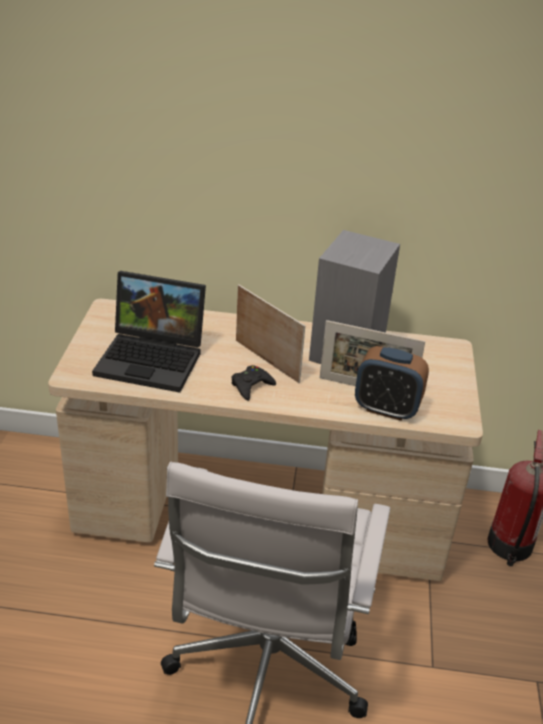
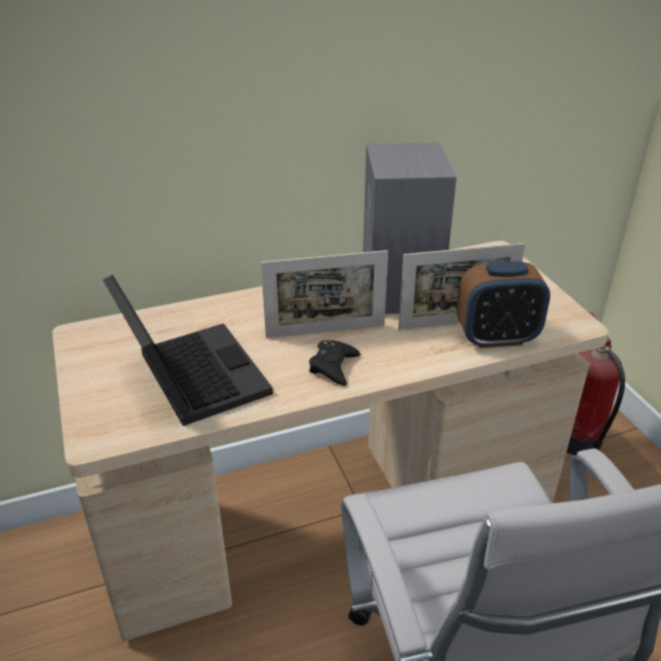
camera: 25 degrees left, 0 degrees up
(154, 359) = (189, 376): laptop -> laptop turned 105 degrees counterclockwise
(266, 361) = (325, 331): picture frame -> picture frame turned 150 degrees clockwise

